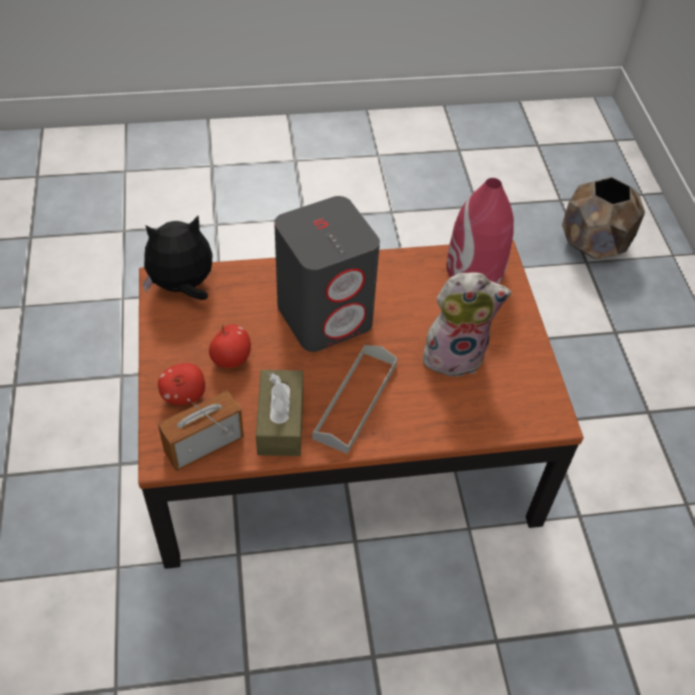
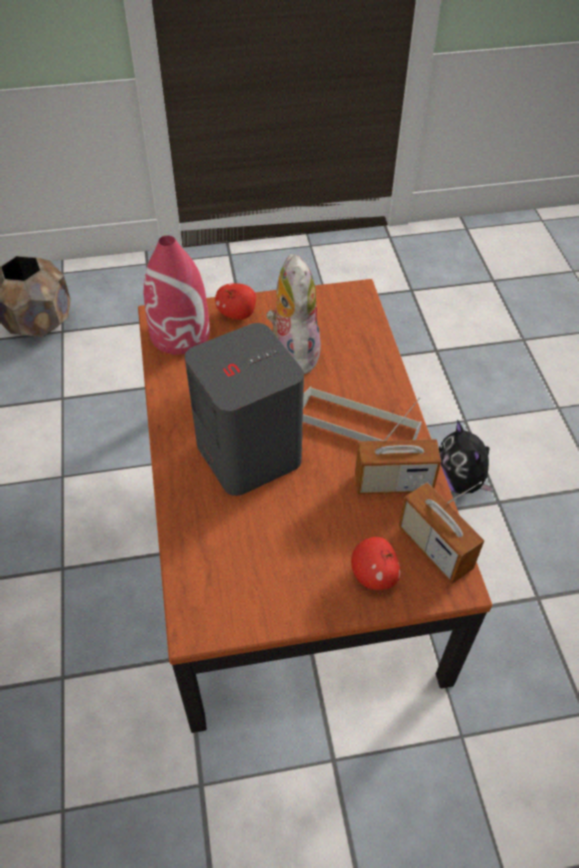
camera: 90 degrees left, 0 degrees up
(182, 287) = (206, 599): plush toy -> plush toy (460, 480)
(231, 359) = (317, 535): apple -> apple (237, 314)
(280, 422) = (393, 483): brown tissue box -> radio

